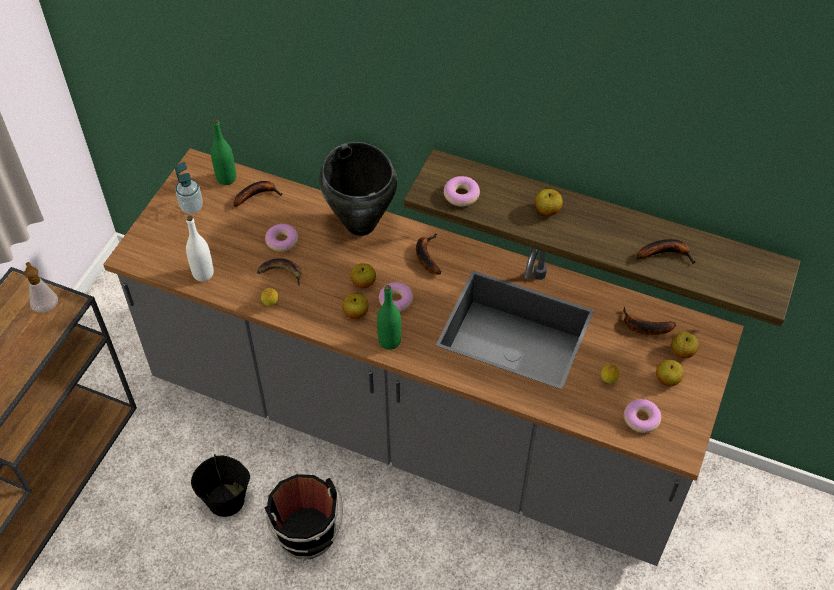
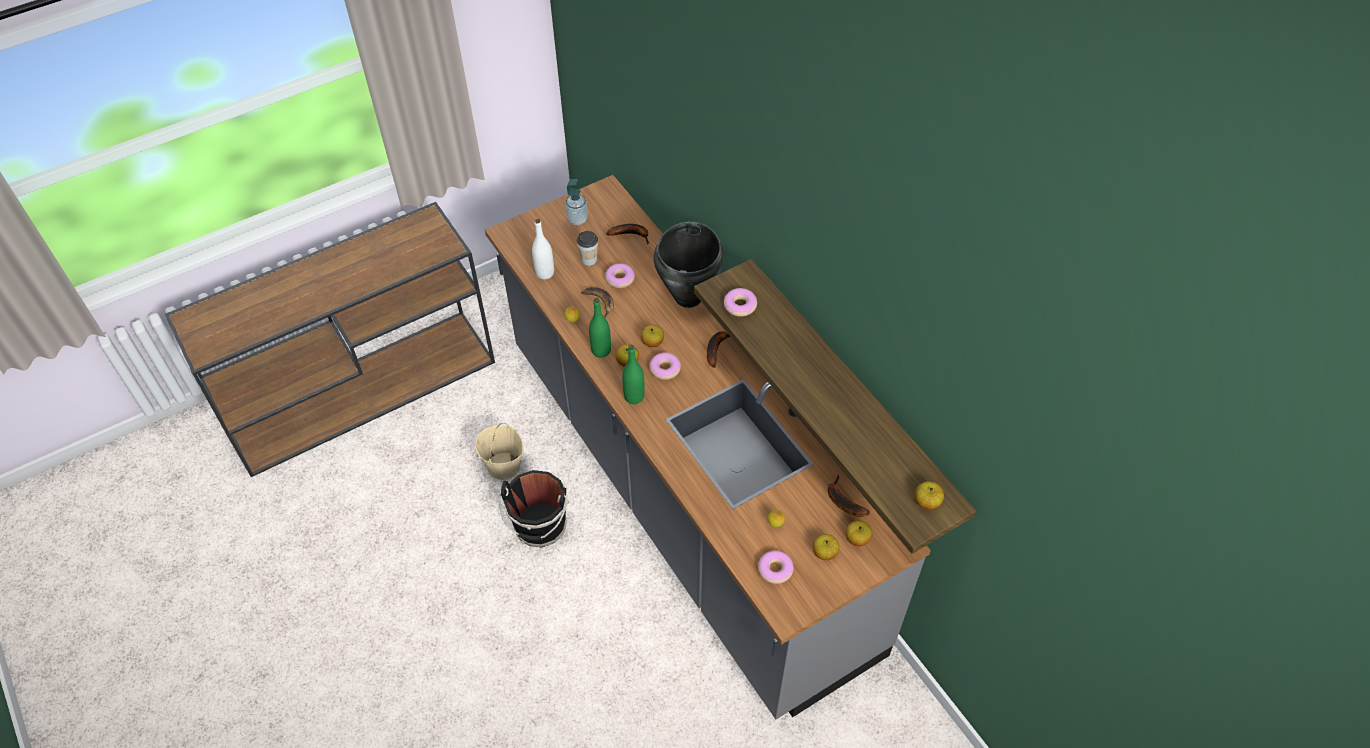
camera: 35 degrees right, 0 degrees up
(46, 306) = (435, 242): soap dispenser -> none
(226, 178) = (619, 210): green bottle -> green bottle (601, 350)
(227, 500) = (504, 466): black bucket -> beige bucket
(236, 238) = (589, 259): none -> cup
(547, 210) = (797, 353): apple -> apple (927, 502)
(666, 253) = (863, 439): banana -> none

